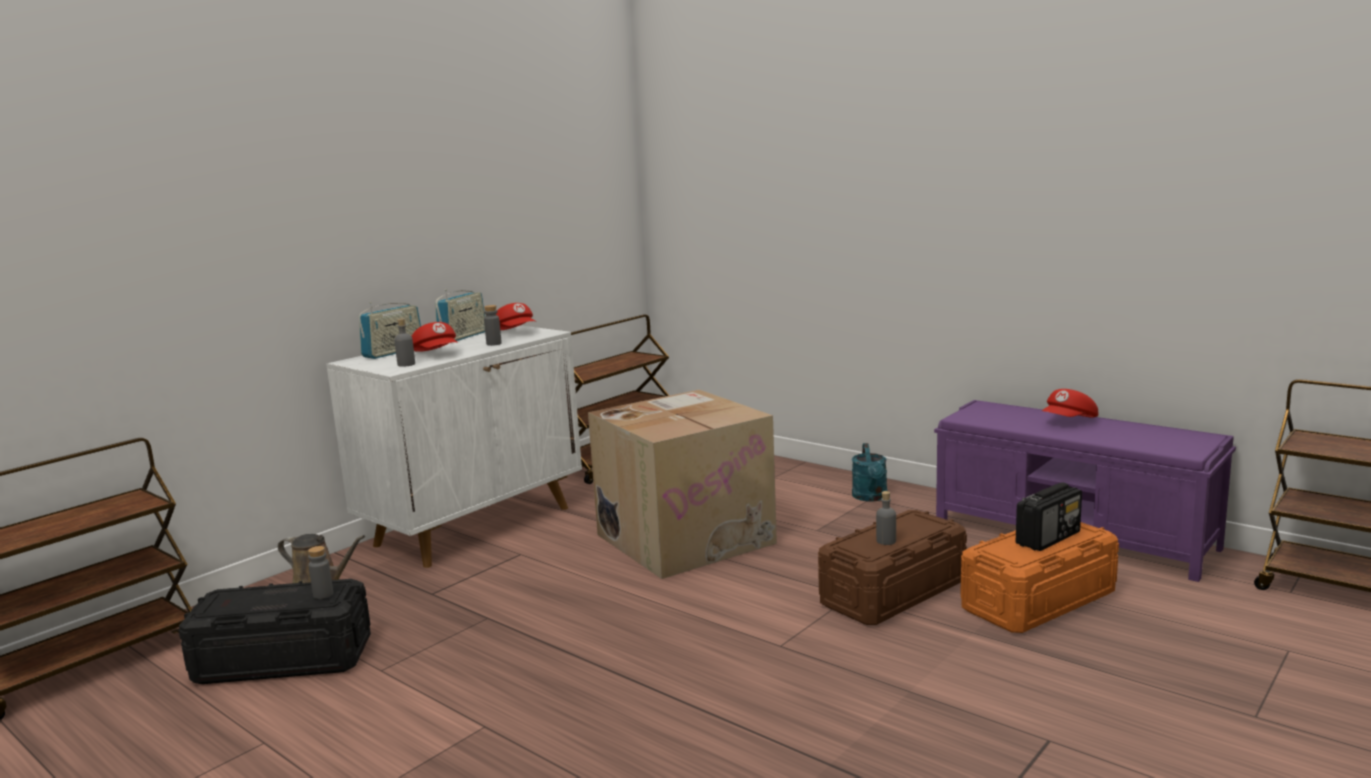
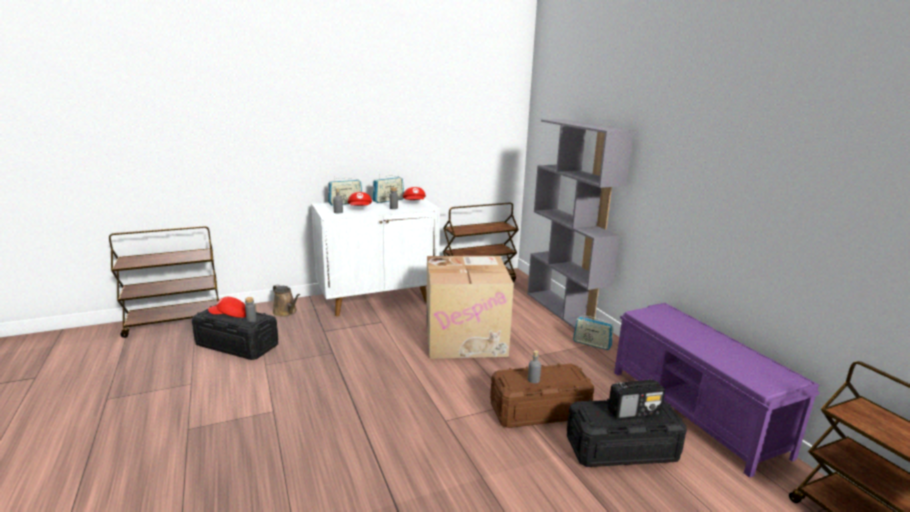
camera: 25 degrees right, 5 degrees up
(789, 468) = (565, 310): none -> grey bookcase
(871, 497) = (591, 344): turquoise watering can -> radio
(1038, 600) = (621, 449): orange storage box -> black storage box
(1069, 421) = (707, 337): red cap -> red cap (230, 316)

